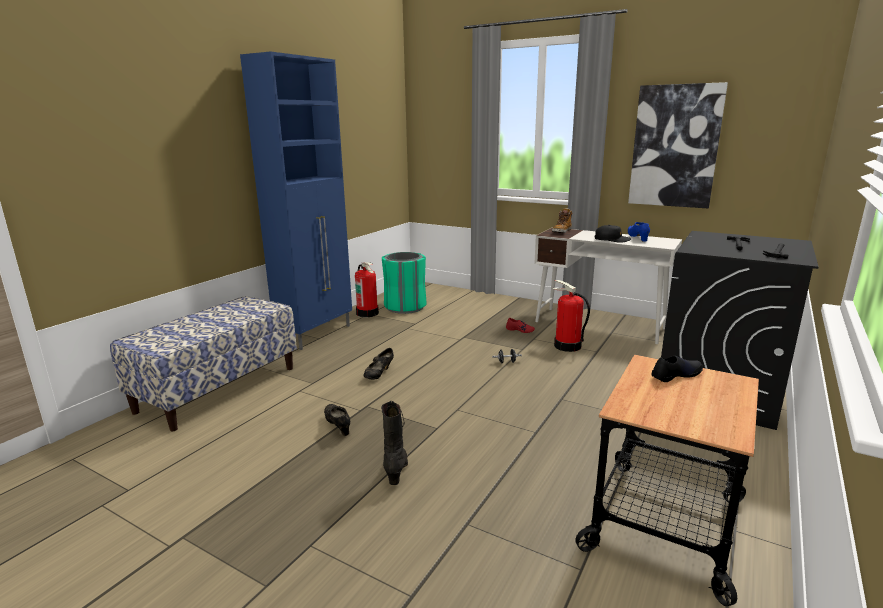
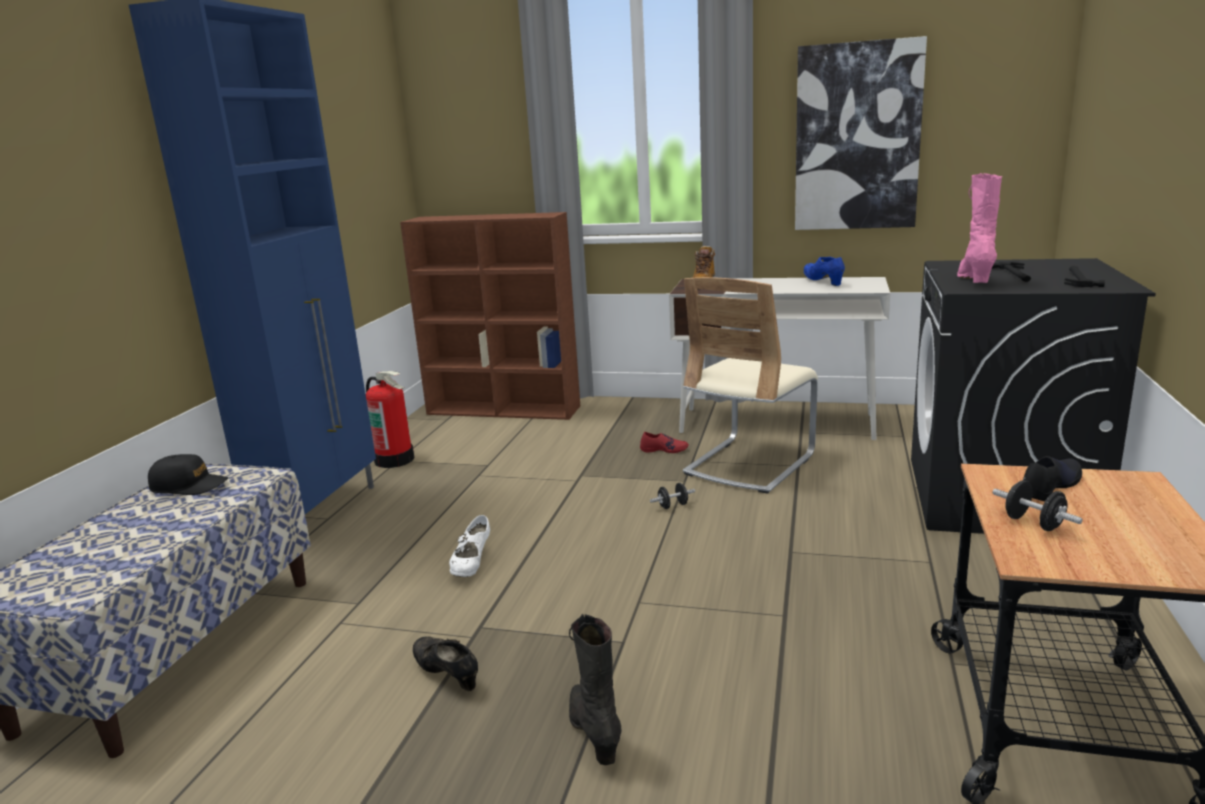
camera: 15 degrees left, 0 degrees up
(379, 374) = (472, 565): black shoe -> white shoe
(405, 307) = (455, 439): green trash can -> none
(441, 294) = (505, 410): none -> brown bookcase
(567, 346) = (749, 464): fire extinguisher -> beige chair
(612, 240) = (789, 288): black cap -> black cap (189, 486)
(645, 392) = (1033, 523): none -> black dumbbell
(707, 245) = (975, 280): none -> pink boot

